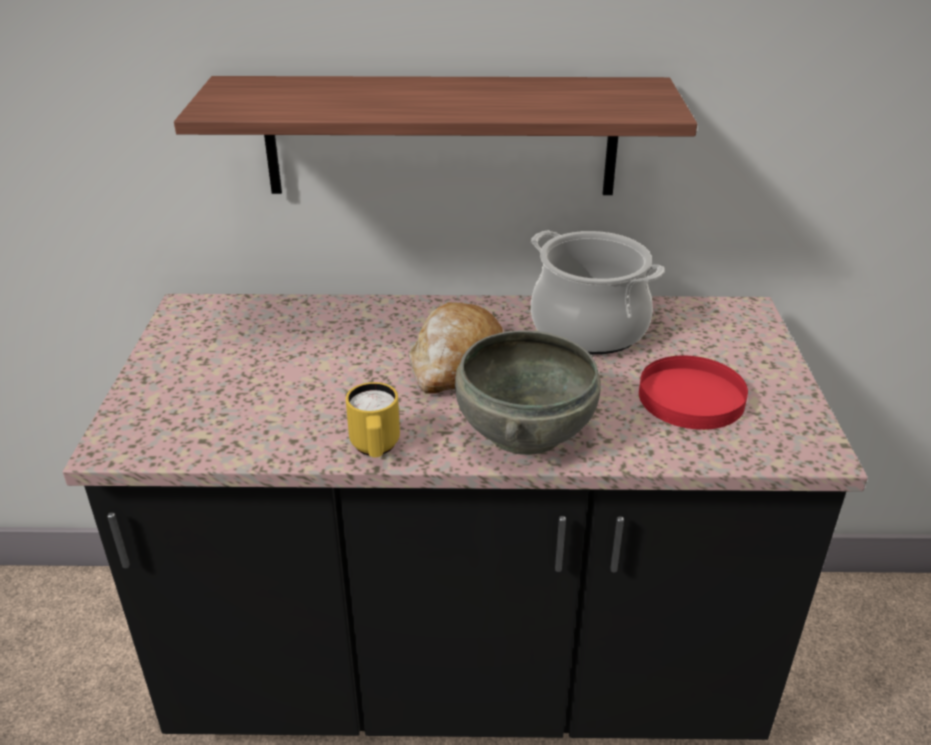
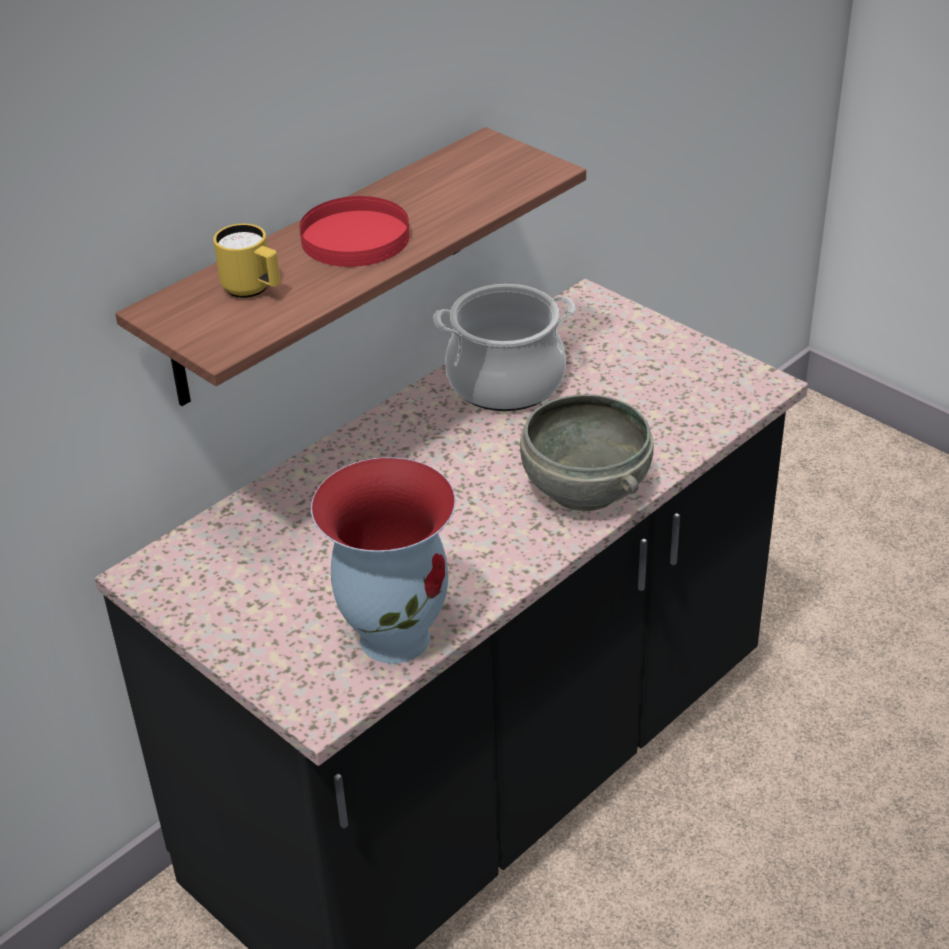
camera: 45 degrees left, 5 degrees up
(232, 436) = (395, 636): none -> vase
(375, 449) = (512, 570): yellow mug -> yellow mug (253, 290)
(455, 362) = (456, 470): bread -> none
(690, 397) = (647, 394): red plate -> red plate (354, 238)

